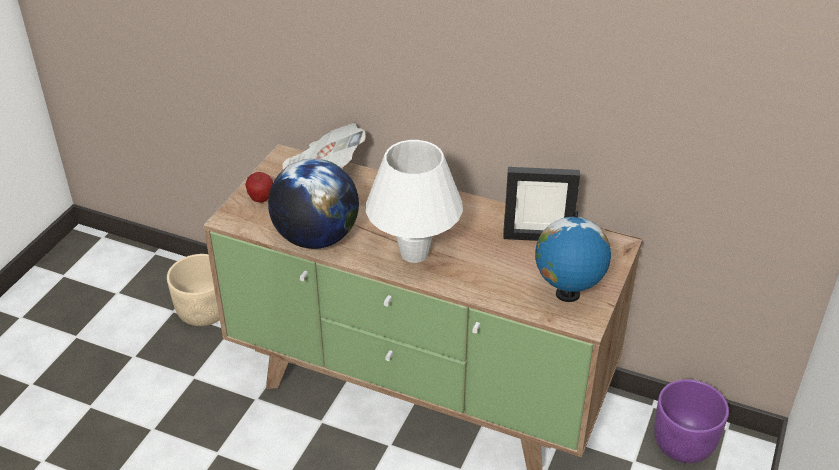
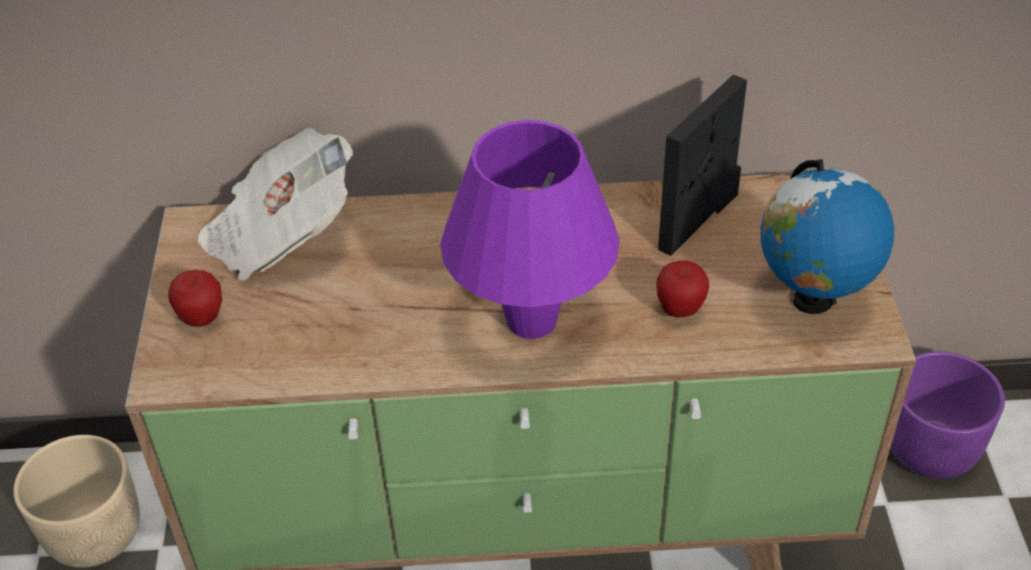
camera: 25 degrees left, 5 degrees up
(316, 238) = (349, 354): globe -> none
(414, 253) = (531, 320): white table lamp -> purple table lamp
(493, 274) = (680, 310): none -> apple
(537, 236) = (698, 221): picture frame -> picture frame turned 150 degrees clockwise

